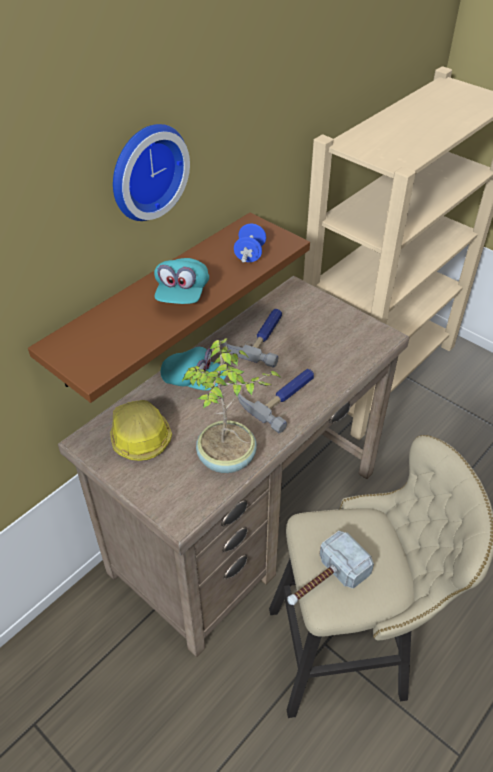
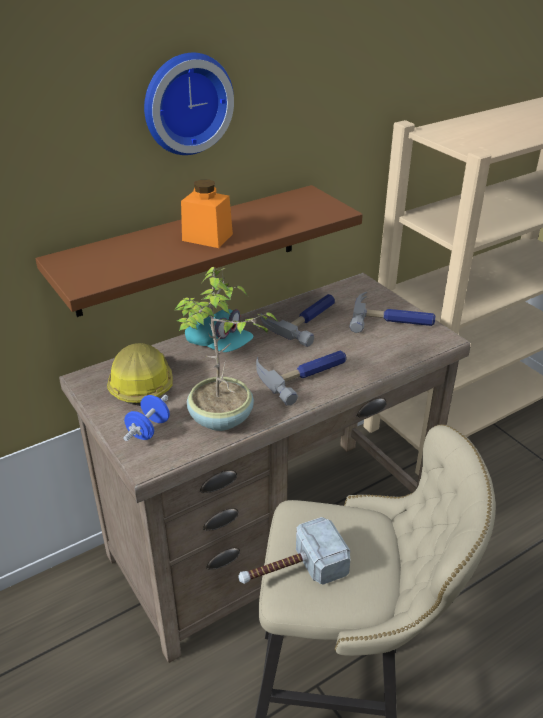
camera: 15 degrees right, 10 degrees down
(182, 294) = (207, 237): turquoise cap -> orange jar
(250, 254) = (293, 216): blue dumbbell -> blue dumbbell (148, 430)
(336, 323) = (392, 319): none -> hammer

